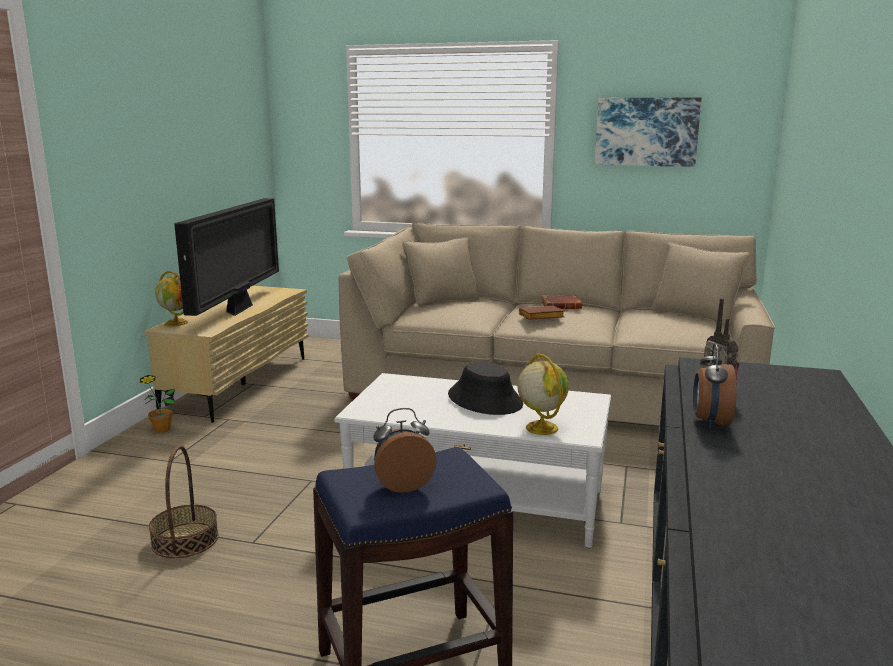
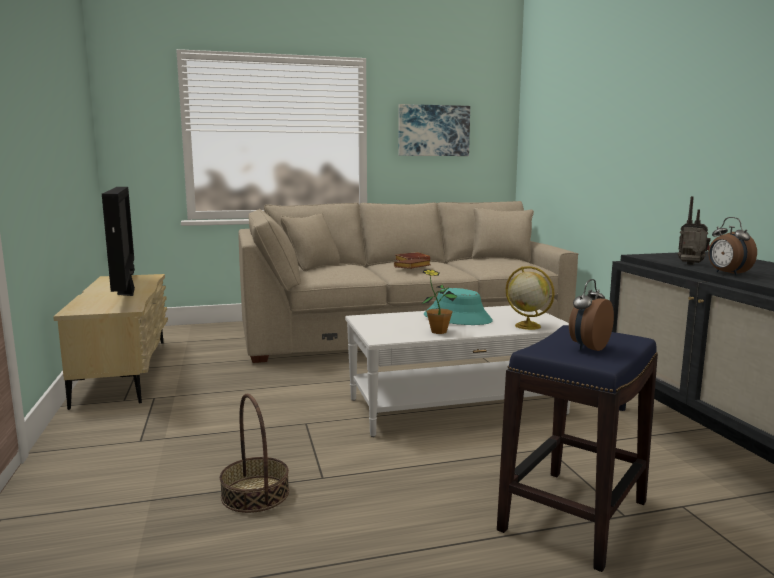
camera: 30 degrees left, 5 degrees down
(162, 430) = (91, 419): potted plant -> potted plant (438, 331)
(177, 323) = (80, 307): globe -> none
(485, 400) = (457, 318): black hat -> turquoise hat

